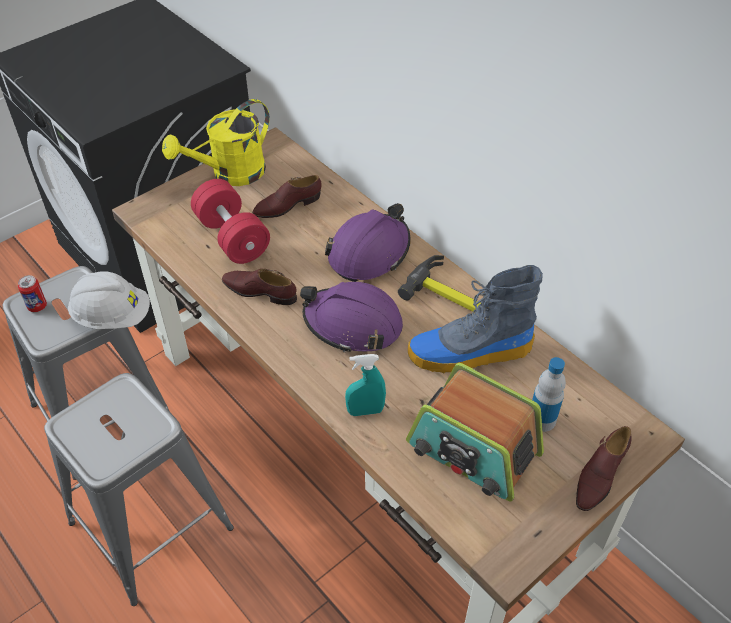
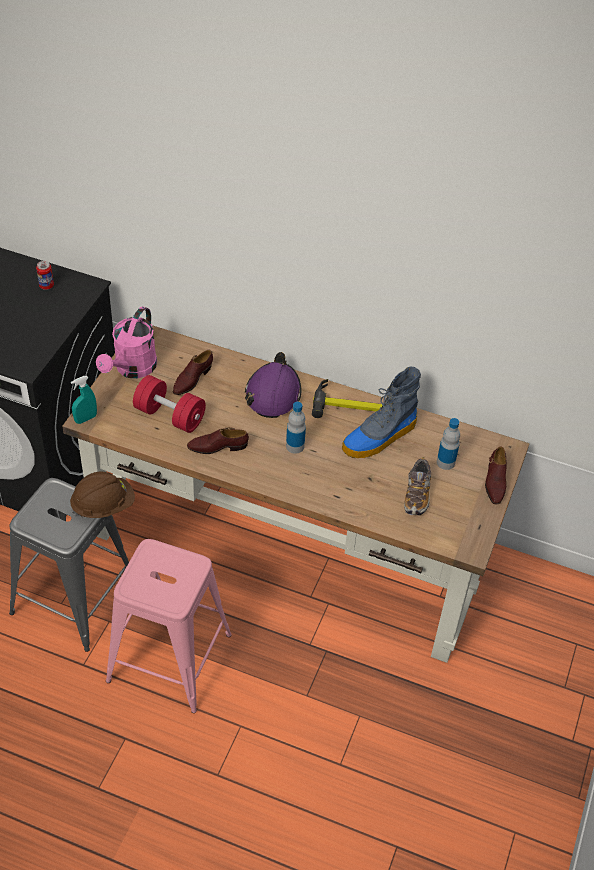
camera: 30 degrees left, 0 degrees up
(37, 306) = (39, 519): can -> can (46, 286)
(112, 316) = (103, 505): white hard hat -> brown hard hat
(152, 525) = (170, 657): grey stool -> pink stool
(230, 174) = (132, 369): yellow watering can -> pink watering can
(352, 324) = (295, 446): purple hard hat -> bottle
(365, 411) = (339, 497): turquoise spray bottle -> turquoise spray bottle (85, 419)
(473, 449) = (417, 495): radio -> shoe

